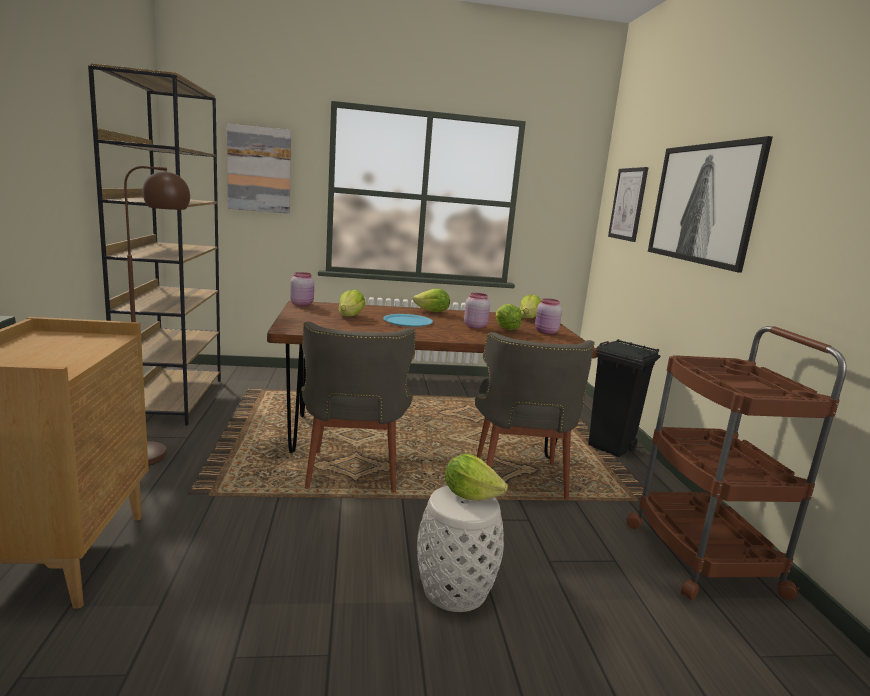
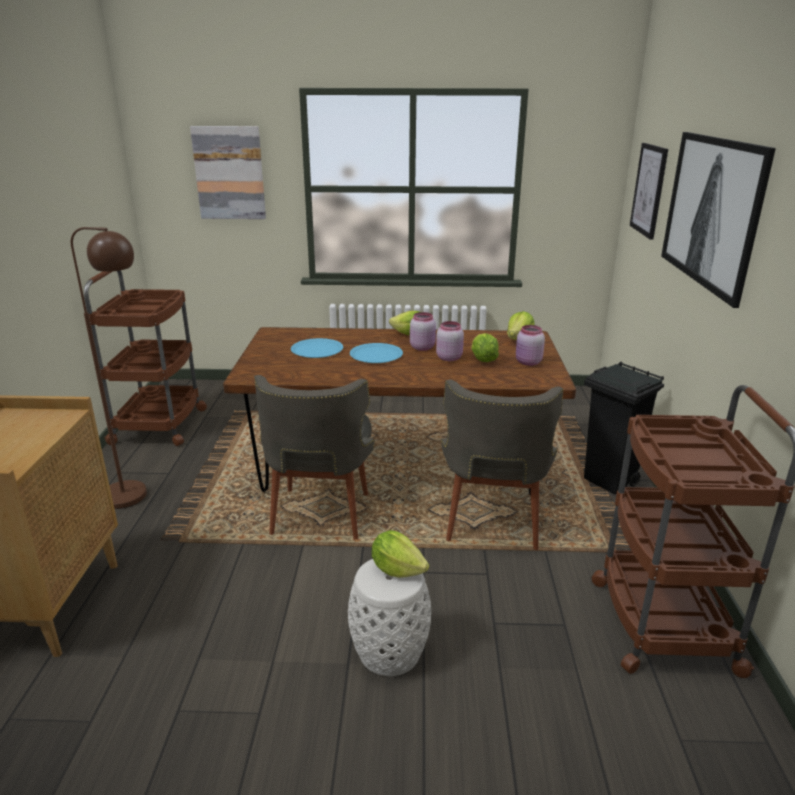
camera: 10 degrees right, 10 degrees up
(172, 399) = (160, 426): brown bookcase -> brown cart
(302, 304) = (272, 333): pink jar -> pink jar (422, 347)
(350, 316) = (317, 349): lettuce -> blue plate

